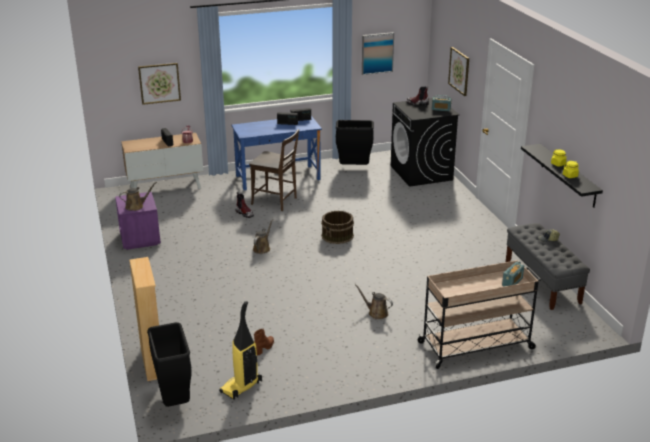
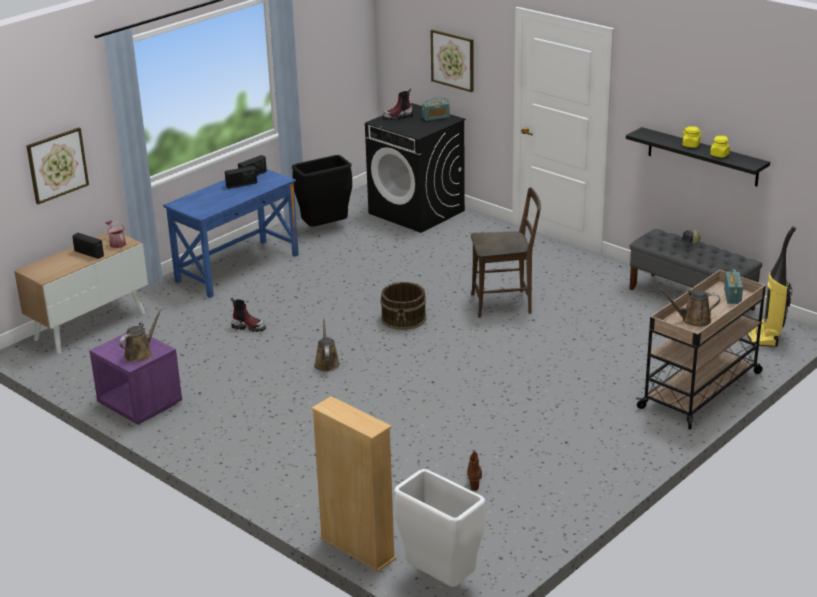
camera: 30 degrees left, 0 degrees up
(174, 400) = (440, 580): black trash can -> white trash can
(241, 387) = (502, 533): vacuum cleaner -> vacuum cleaner (765, 336)
(276, 201) = (273, 299): brown chair -> brown chair (505, 303)
(376, 313) = (555, 393): brown watering can -> brown watering can (693, 320)
(377, 53) = (319, 58): picture -> none

